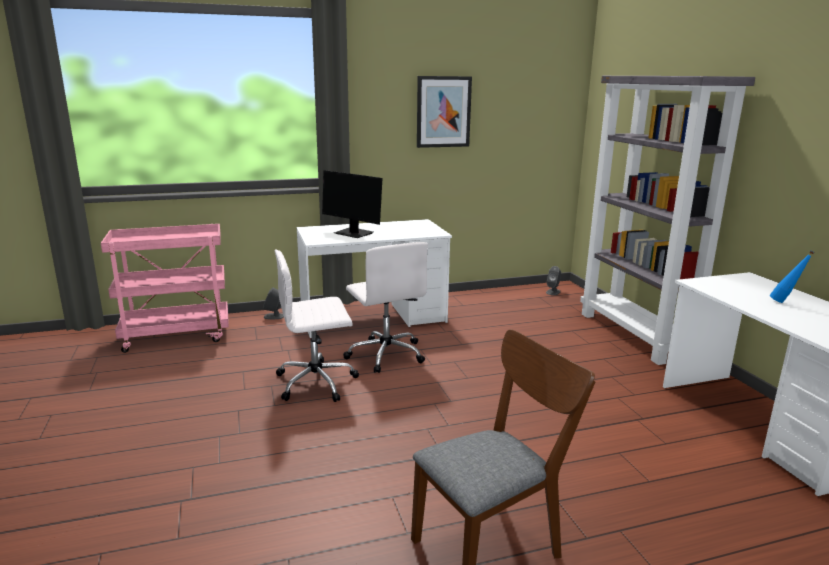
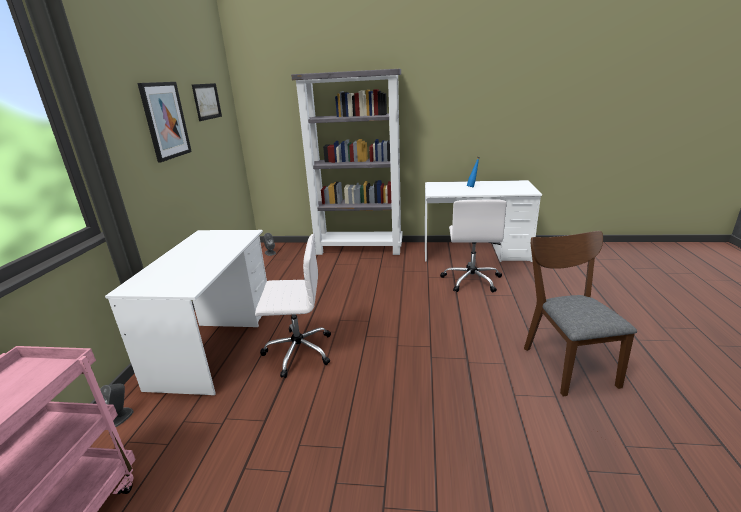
camera: 65 degrees left, 5 degrees up
(317, 382) = (317, 406): white office chair -> white office chair (471, 280)
(353, 233) = (191, 266): monitor -> none
(524, 99) = (207, 101): none -> picture

